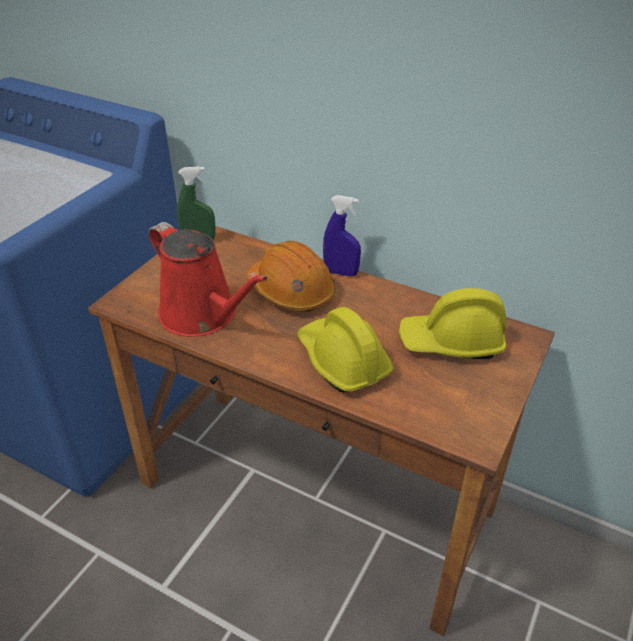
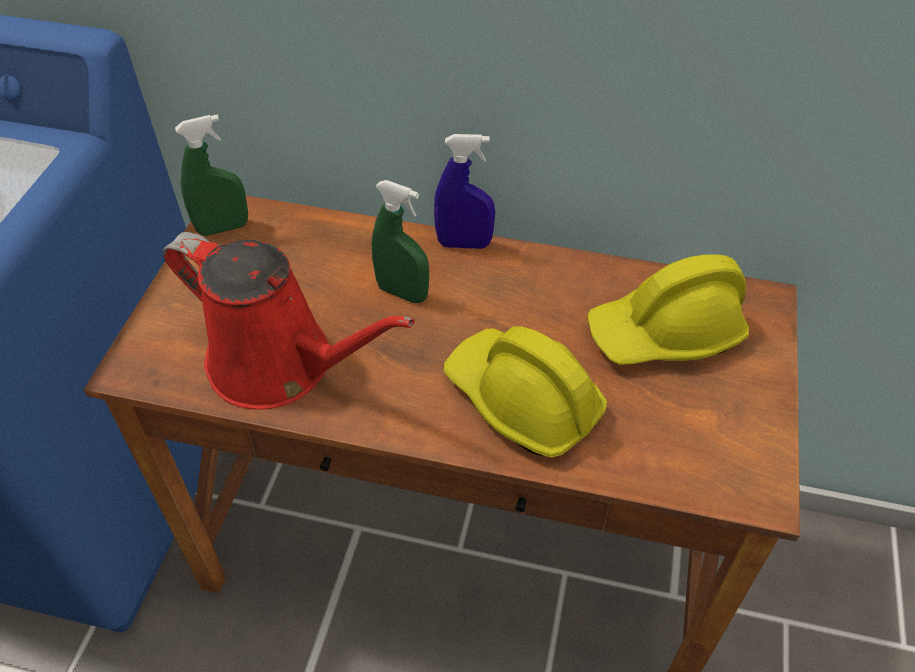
camera: 15 degrees left, 10 degrees up
(291, 292) = (402, 293): orange hard hat -> green spray bottle

